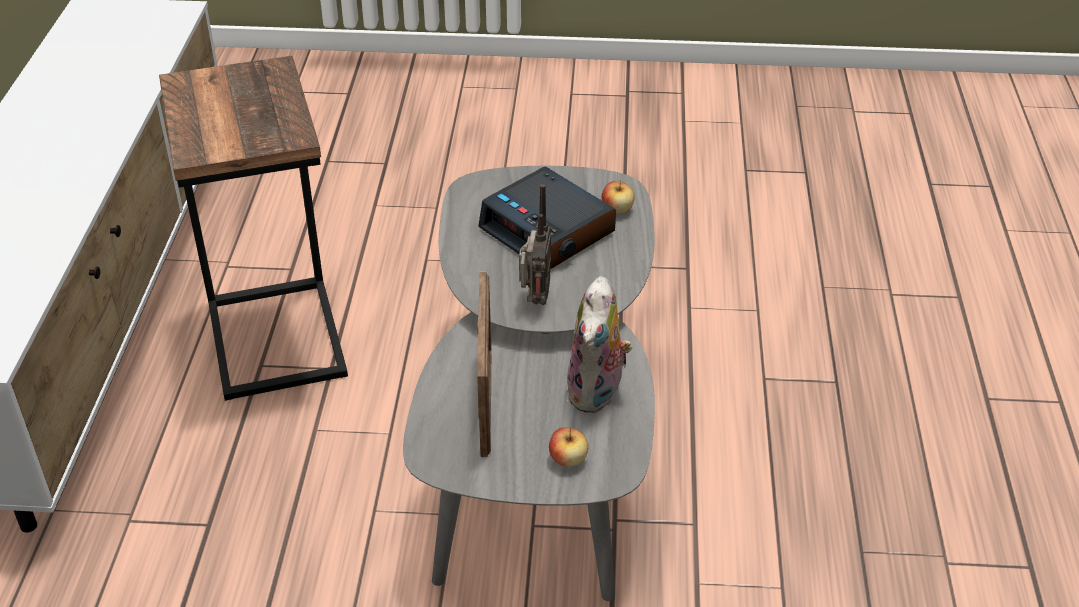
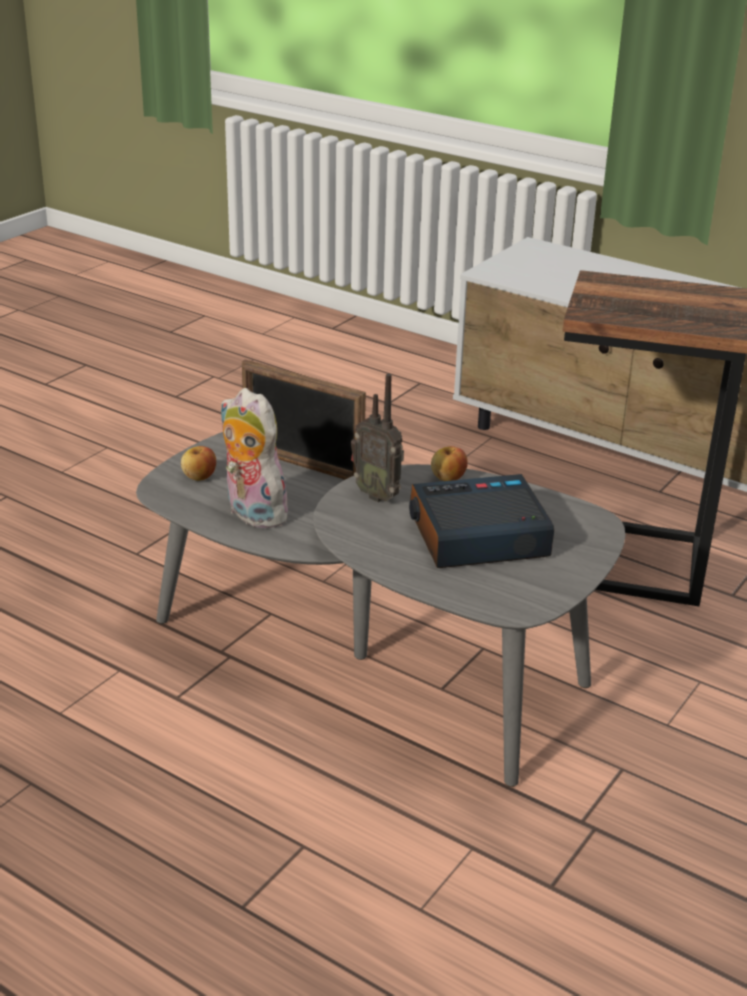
camera: 120 degrees right, 10 degrees down
(617, 209) = (477, 588): apple -> apple (448, 478)

